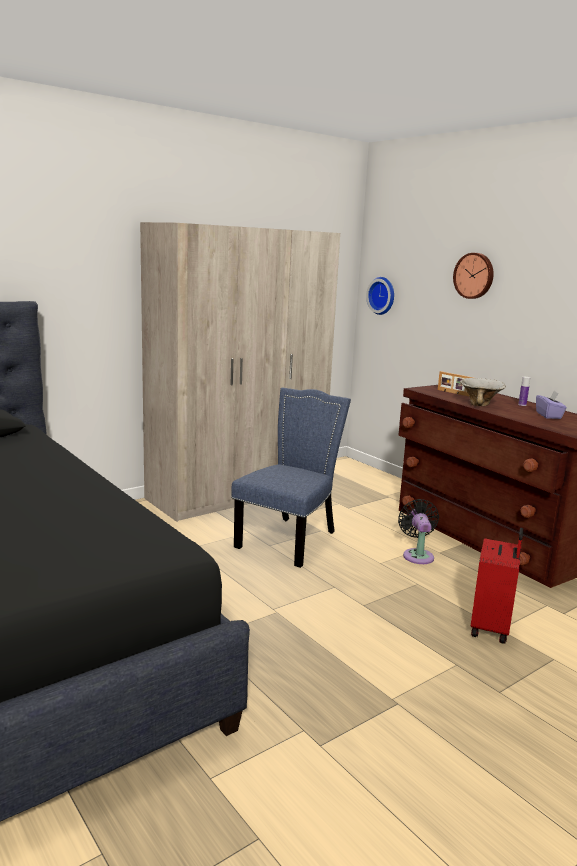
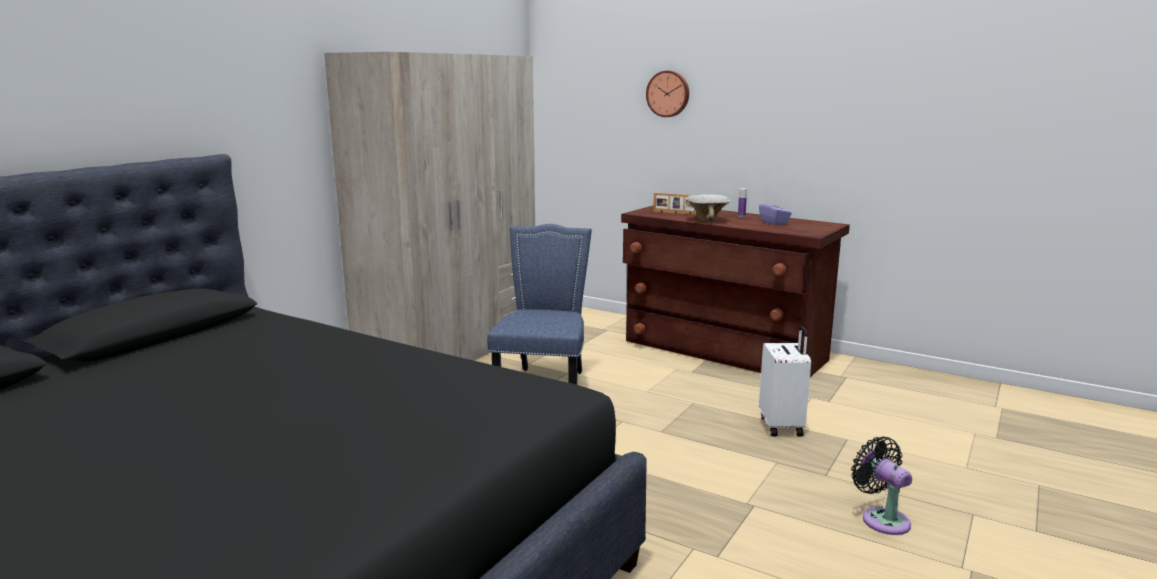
camera: 20 degrees left, 0 degrees up
(382, 295) = (563, 121): wall clock -> none
(417, 555) = (674, 378): black fan -> black fan (882, 518)
(491, 628) = (782, 426): red suitcase -> white suitcase

